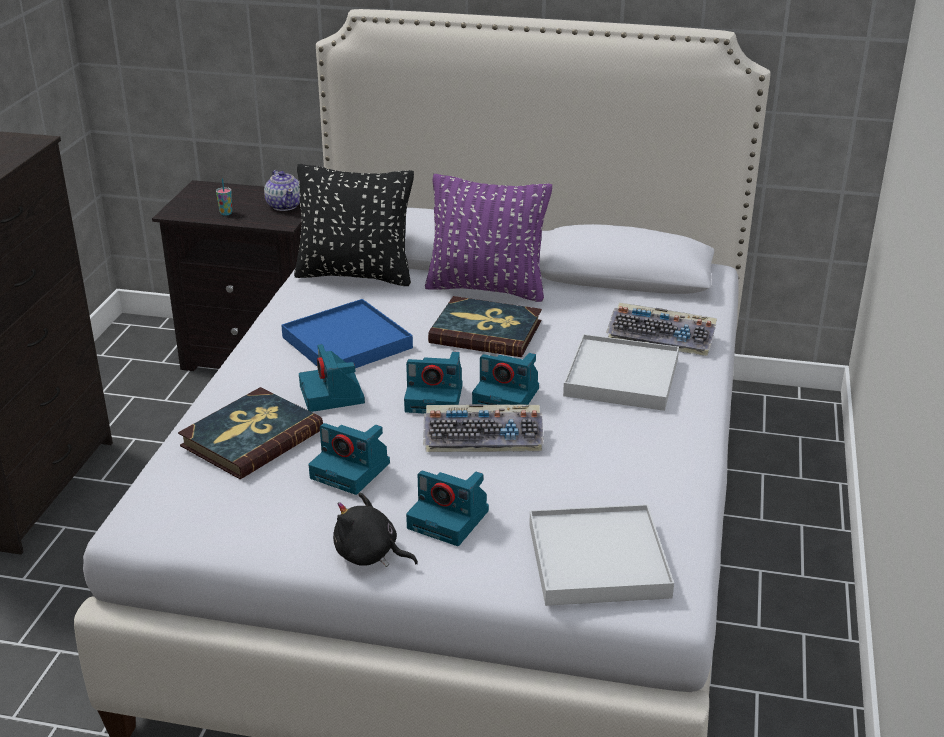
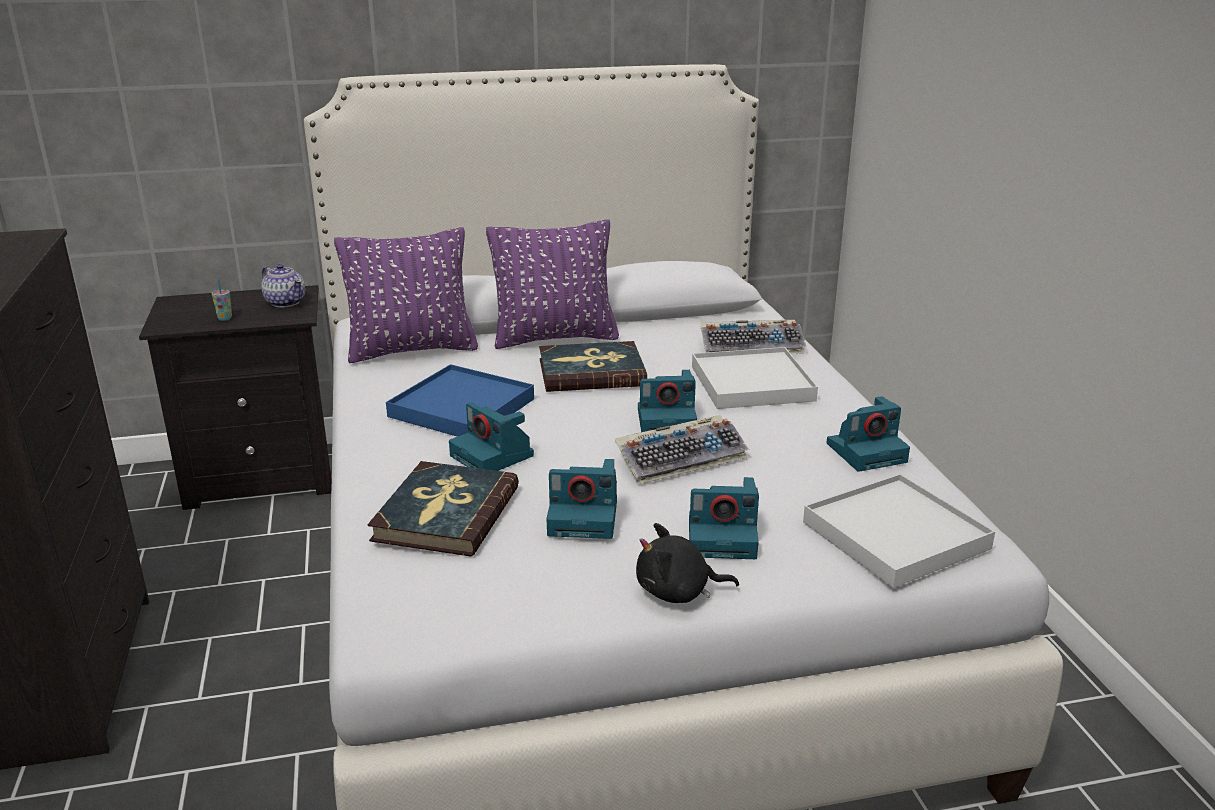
camera: 25 degrees left, 5 degrees down
(355, 275) = (412, 350): black pillow -> purple pillow
(435, 398) = (601, 436): camera -> camera (867, 452)

